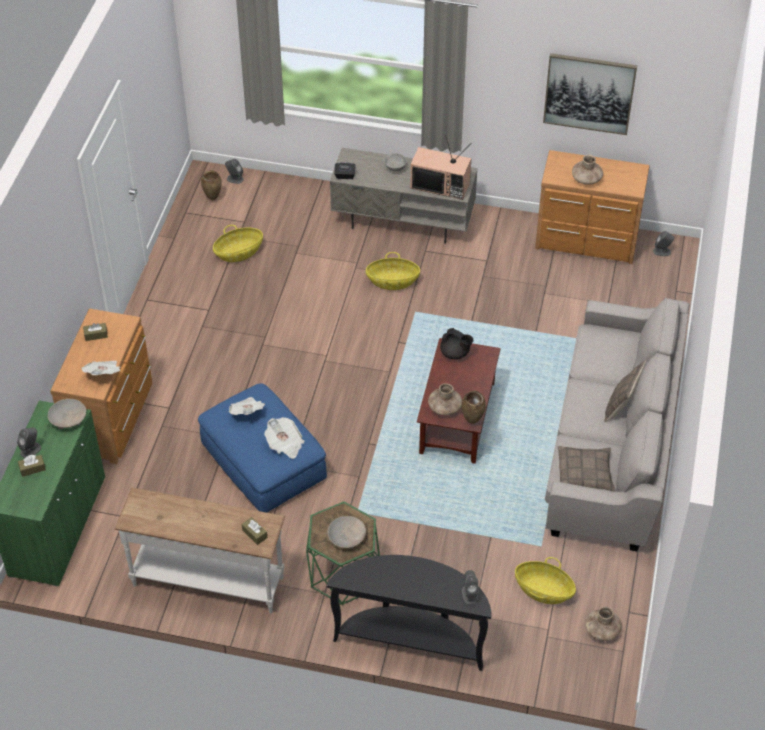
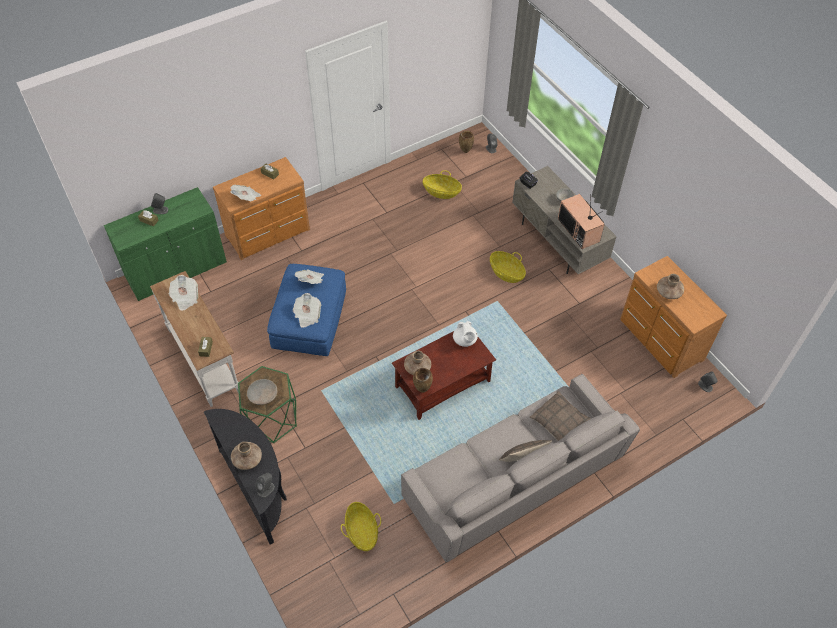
camera: 45 degrees right, 5 degrees up
(68, 419) = (197, 207): beige bowl -> none
(169, 509) = (185, 298): none -> newspaper
(455, 353) = (465, 341): black teapot -> white teapot
(585, 473) = (446, 481): pillow -> pillow (559, 421)
(589, 93) = (705, 229): picture -> none
(602, 630) = (364, 589): brown vase -> brown vase (247, 459)

